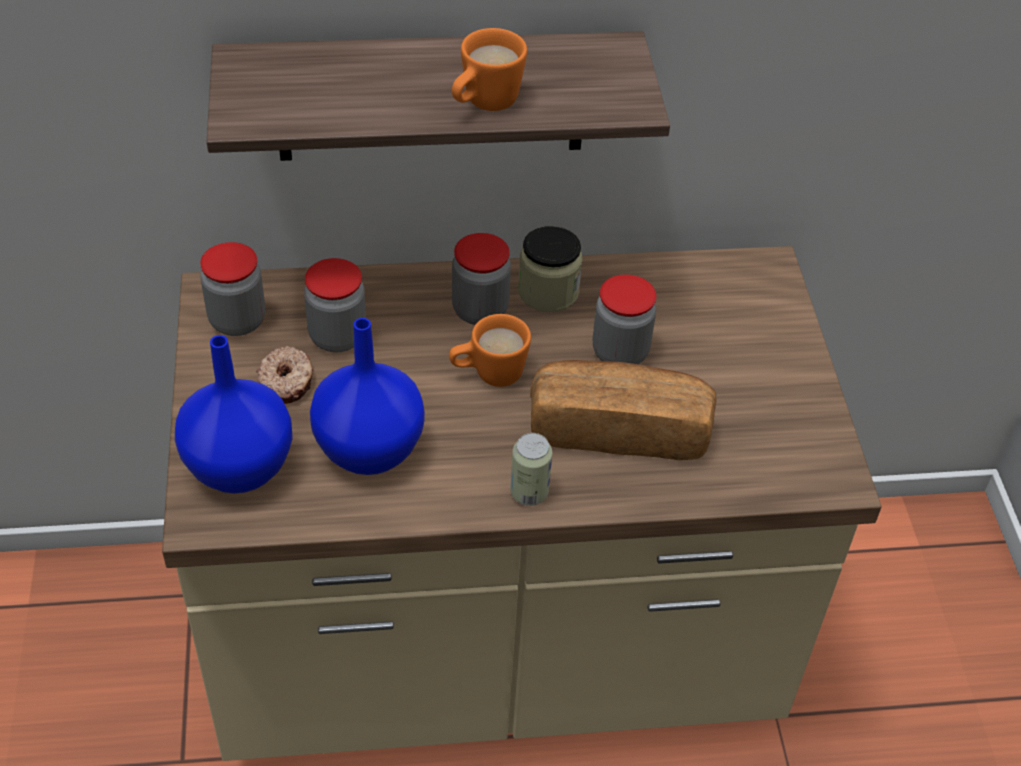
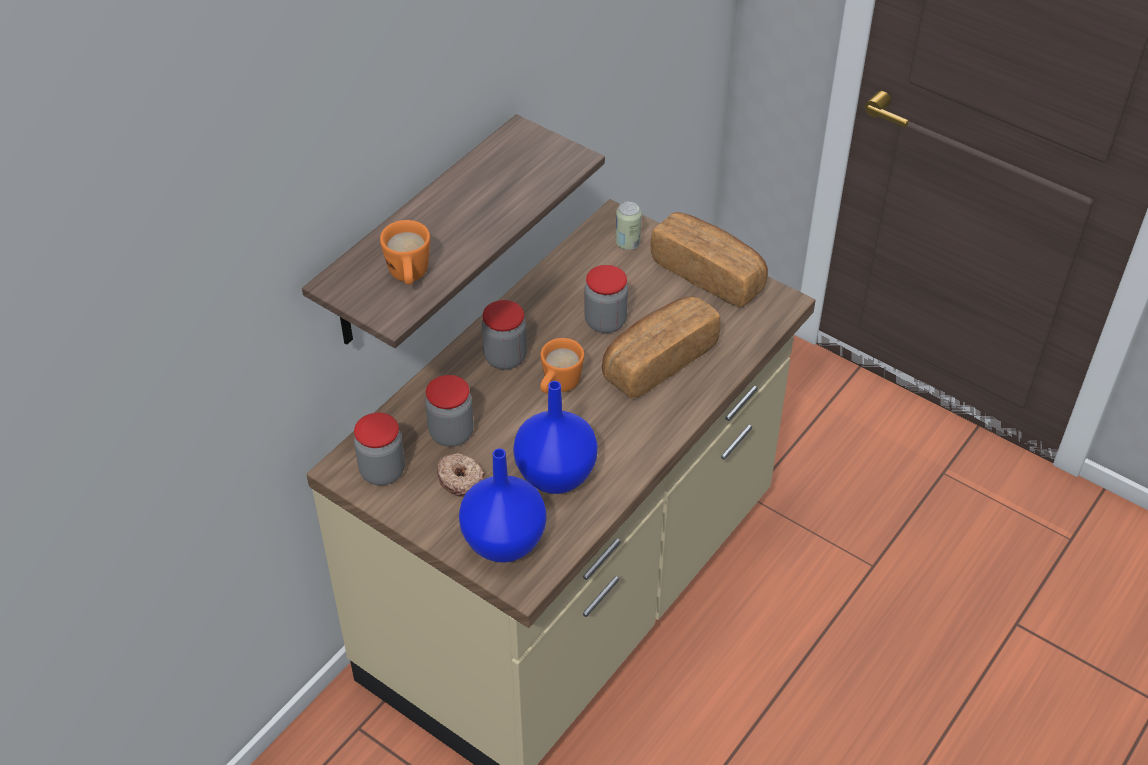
camera: 45 degrees left, 0 degrees up
(484, 104) = (502, 212): orange mug -> orange mug (409, 277)
(529, 492) = (661, 427): can -> can (627, 243)
(548, 292) = (525, 319): jar -> none
(793, 390) = (709, 274): none -> bread

